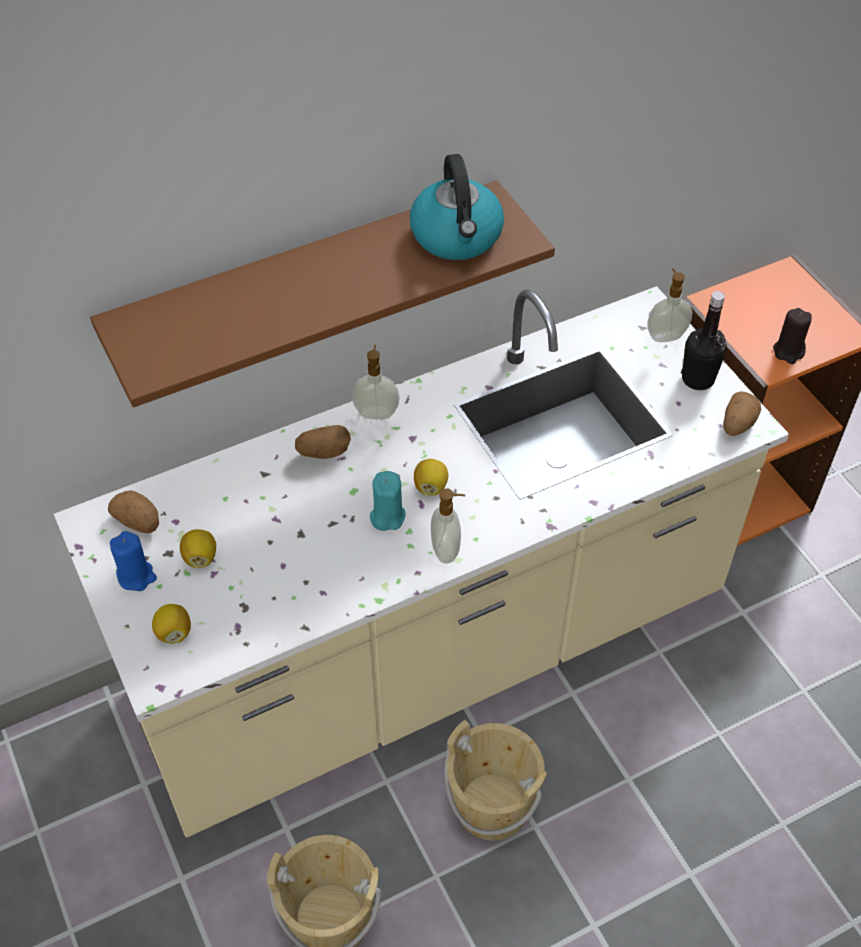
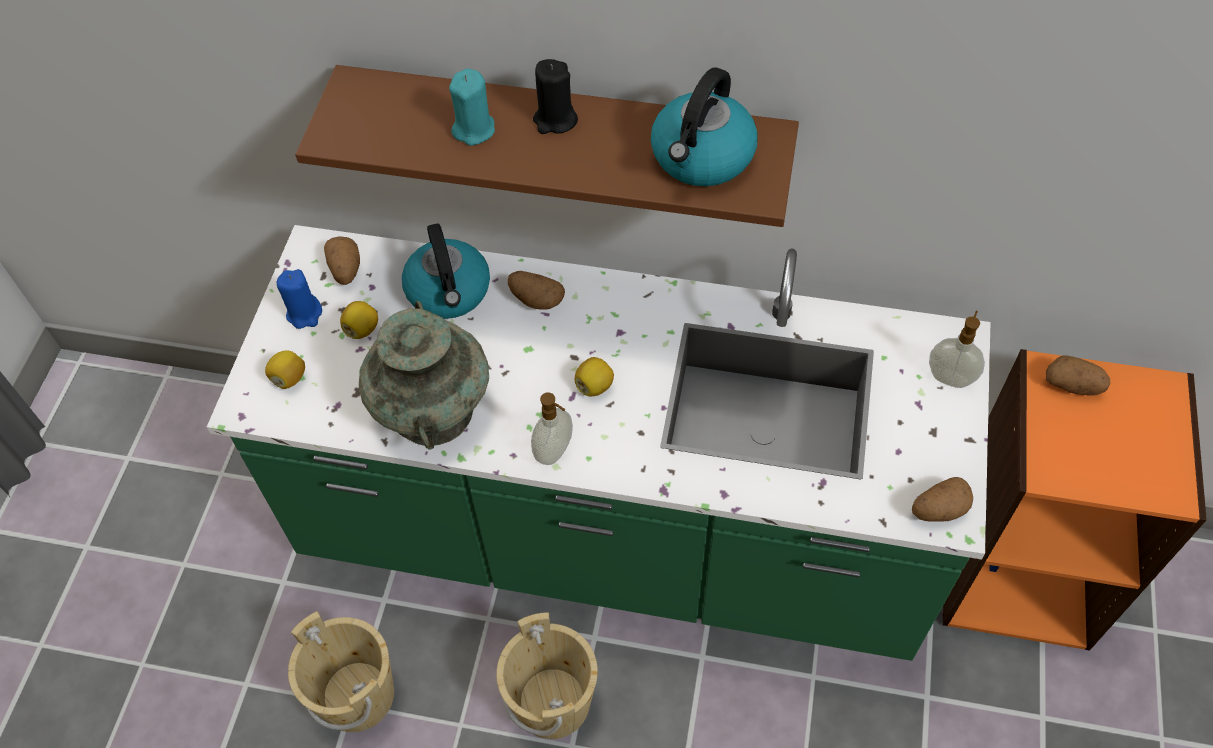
camera: 40 degrees right, 5 degrees up
(247, 487) = (449, 292): none -> kettle
(321, 580) = (432, 409): none -> turquoise vase
(376, 412) = (611, 290): soap dispenser -> none
(387, 516) = (534, 389): turquoise candle -> turquoise candle (474, 130)
(430, 652) = (612, 537): beige counter -> green counter
(698, 379) = (941, 440): black bottle -> none
(734, 302) = (1072, 385): none -> potato
(788, 351) = (1083, 471): black candle -> black candle (555, 120)

